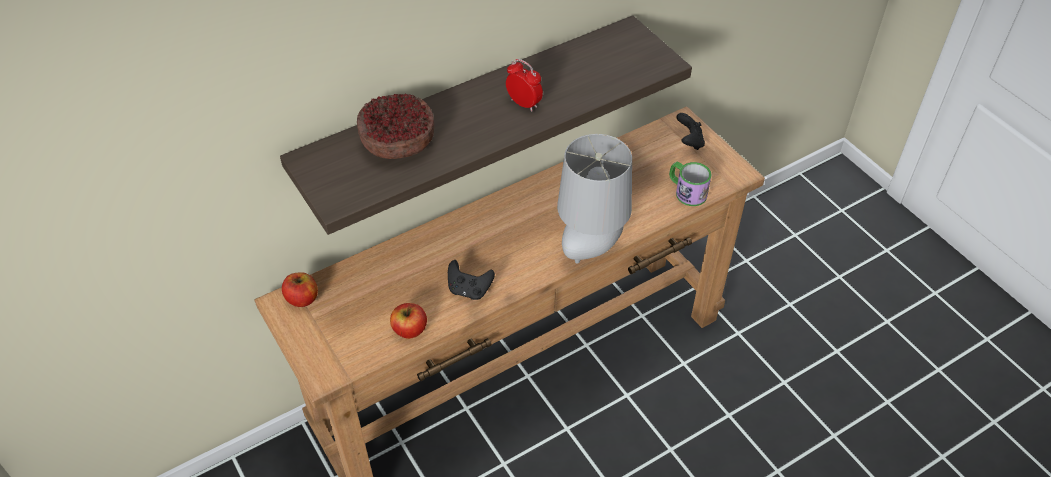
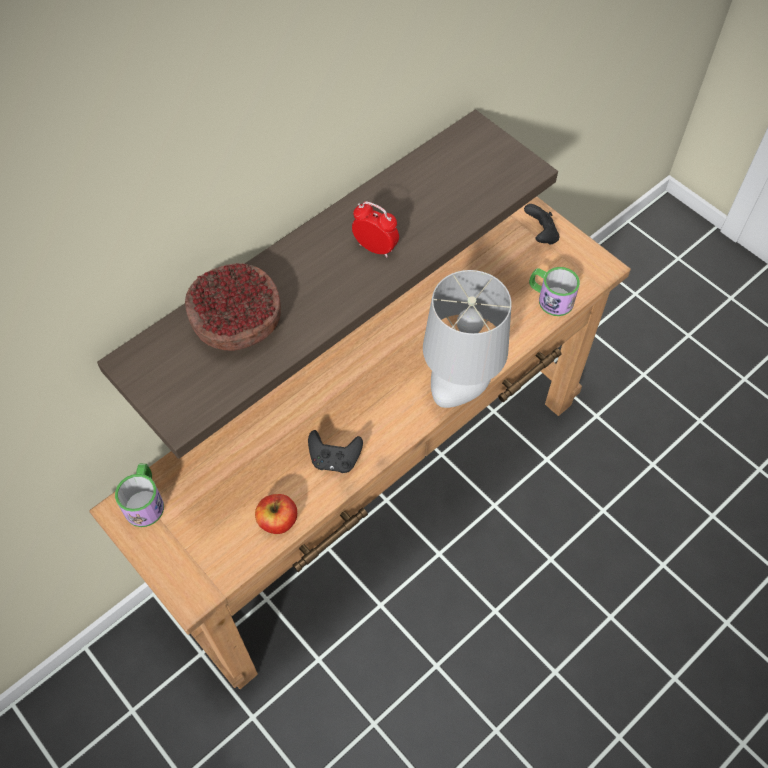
camera: 10 degrees left, 10 degrees up
(302, 299) = (145, 501): apple -> mug

